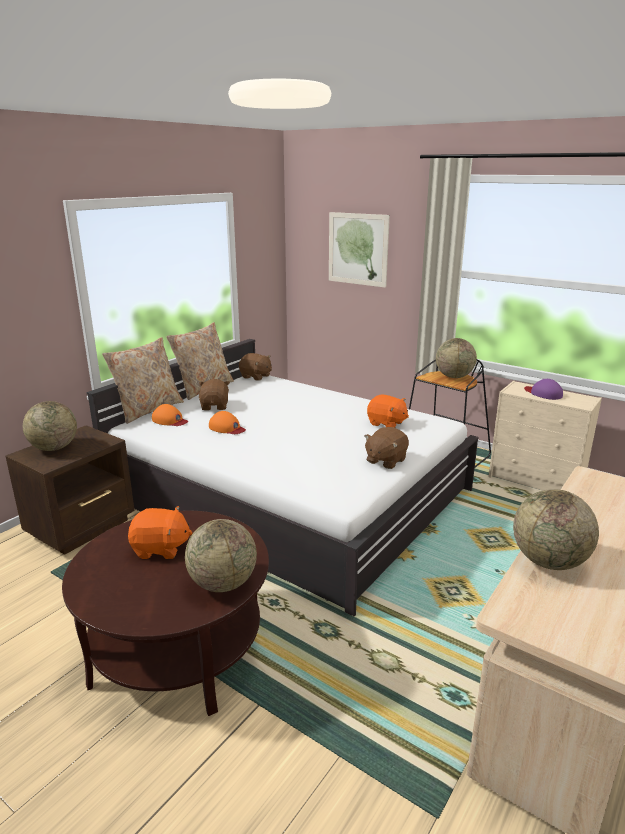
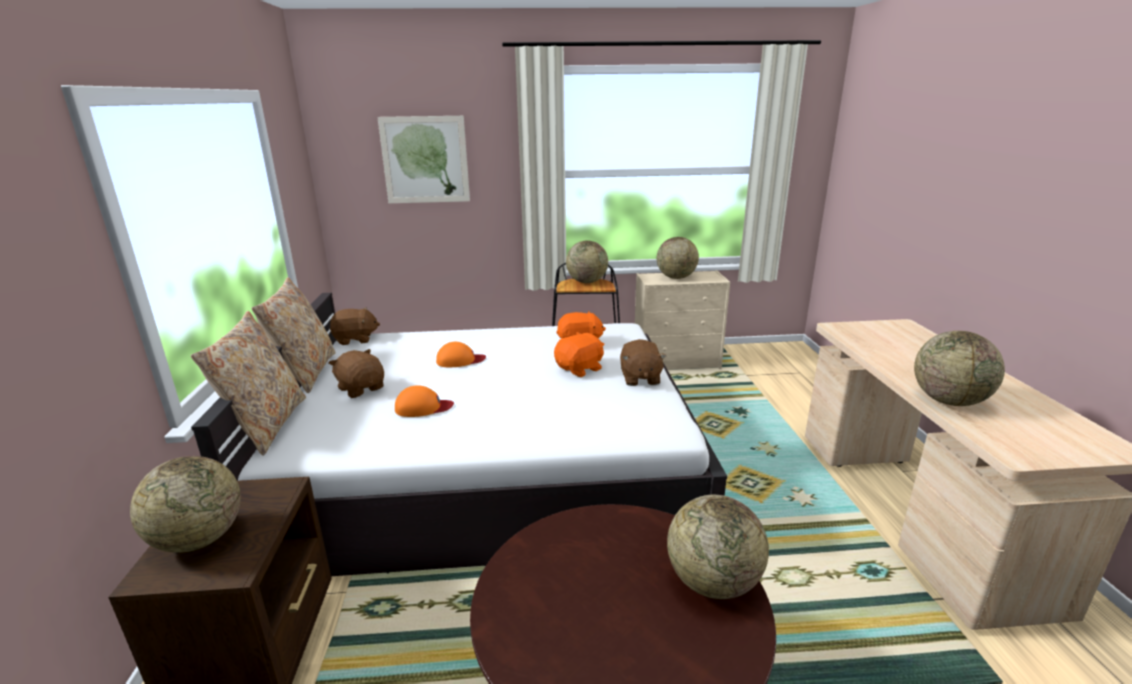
camera: 40 degrees left, 0 degrees up
(160, 549) = (581, 588): orange plush toy -> orange plush toy (580, 369)
(170, 420) = (327, 426): orange cap -> orange cap (460, 360)
(543, 393) = (676, 277): purple cap -> globe

